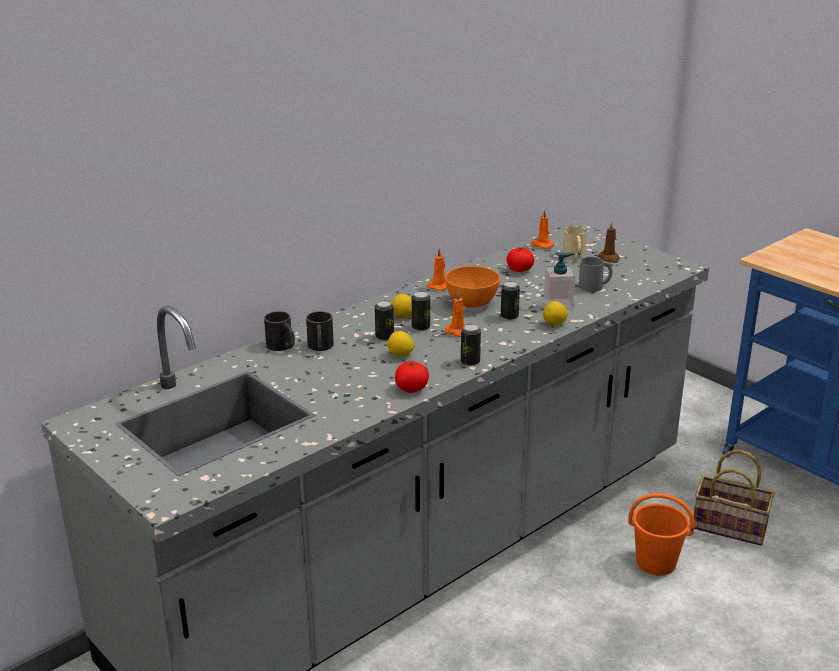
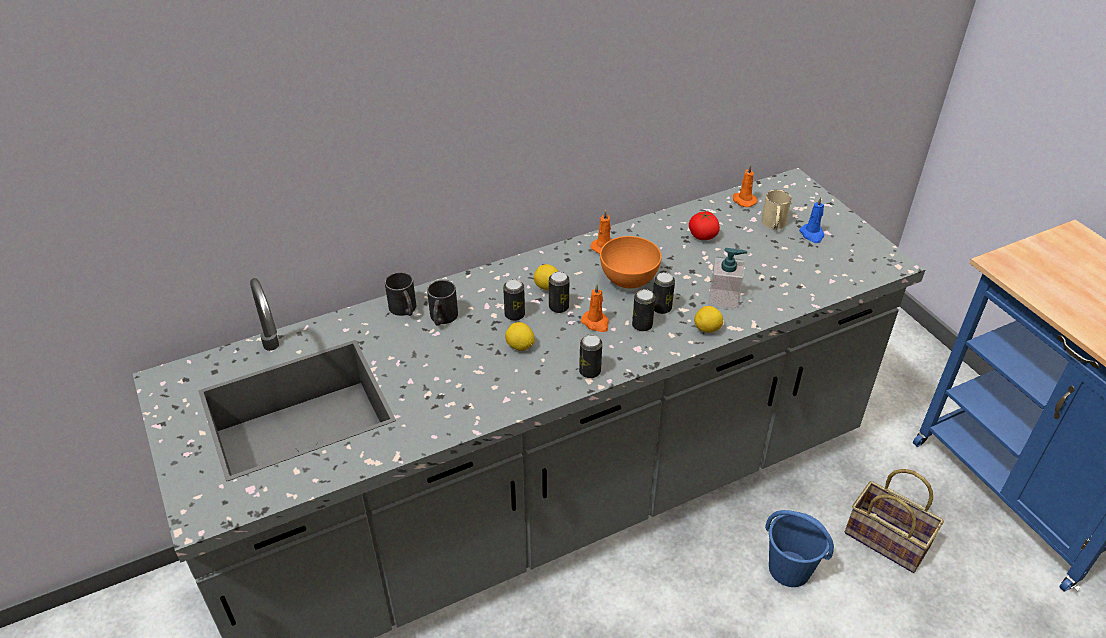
camera: 15 degrees right, 15 degrees up
(411, 389) = (510, 401): tomato -> none
(499, 328) = (642, 325): none -> can
(595, 286) = (777, 277): grey mug -> none
(609, 258) = (812, 235): brown candle -> blue candle
(656, 563) = (790, 569): orange bucket -> blue bucket

